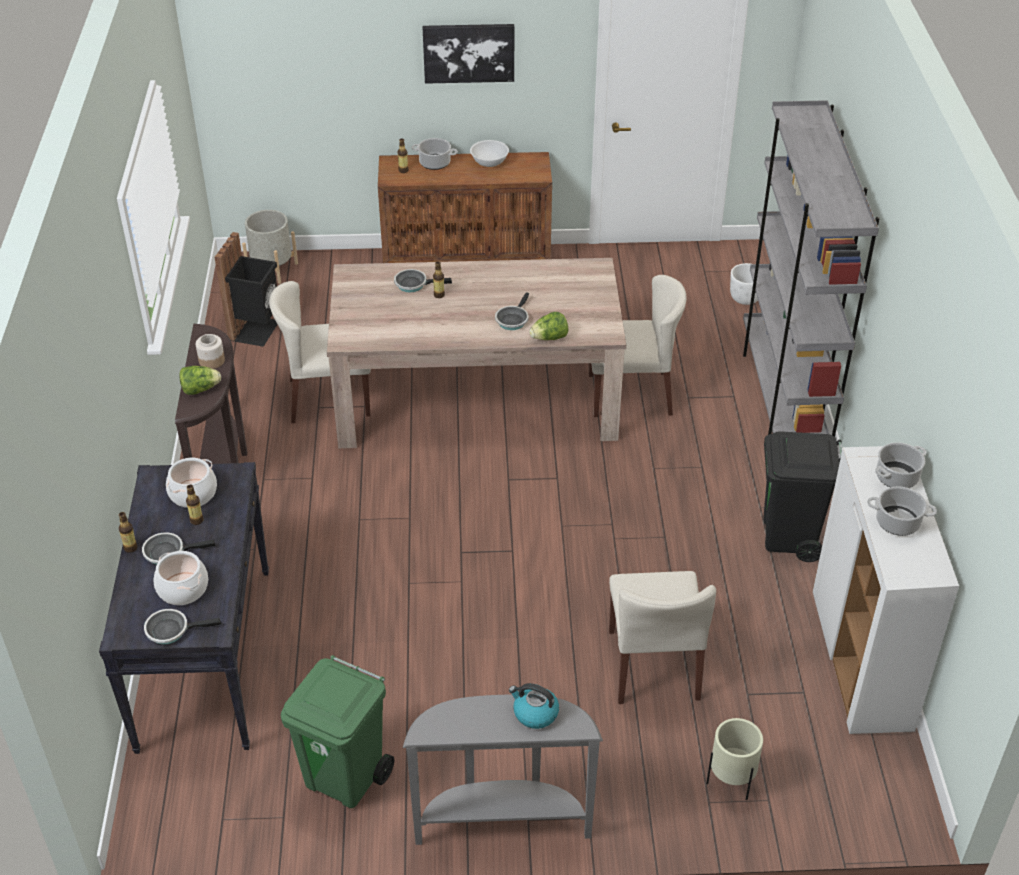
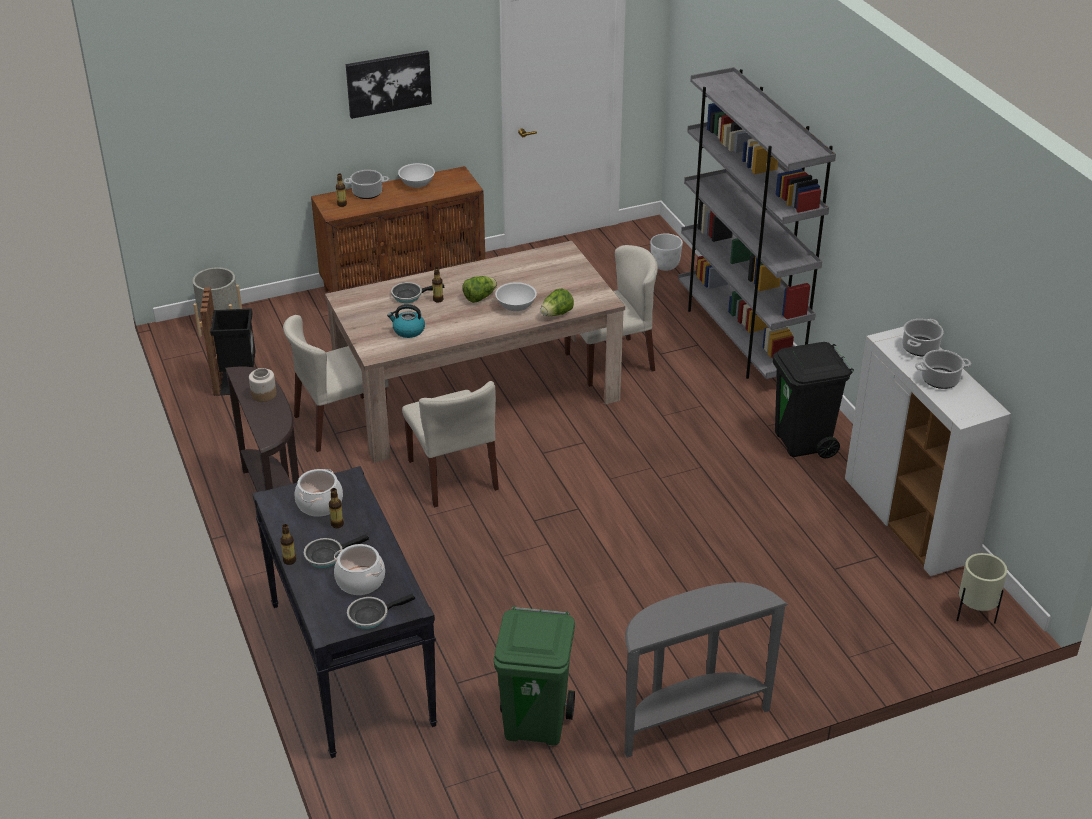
camera: 20 degrees left, 5 degrees down
(200, 389) = (268, 420): lettuce -> lettuce (479, 297)
(512, 319) = (515, 306): frying pan -> white bowl
(534, 713) = (723, 598): kettle -> kettle (408, 331)
(654, 665) = (747, 567): beige chair -> beige chair (453, 475)
(731, 782) = (857, 638): beige planter -> beige planter (974, 615)

